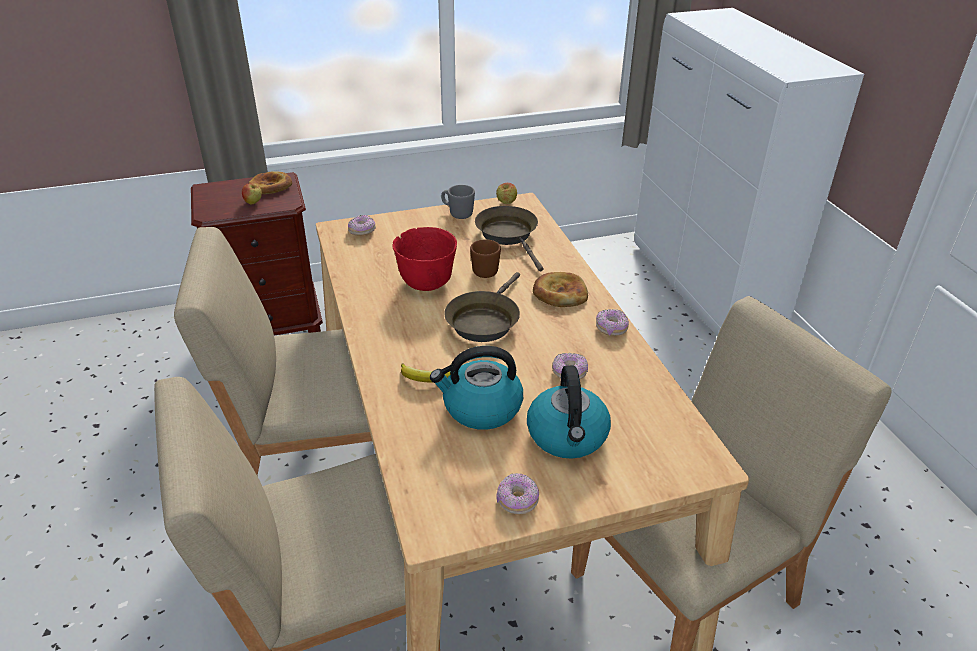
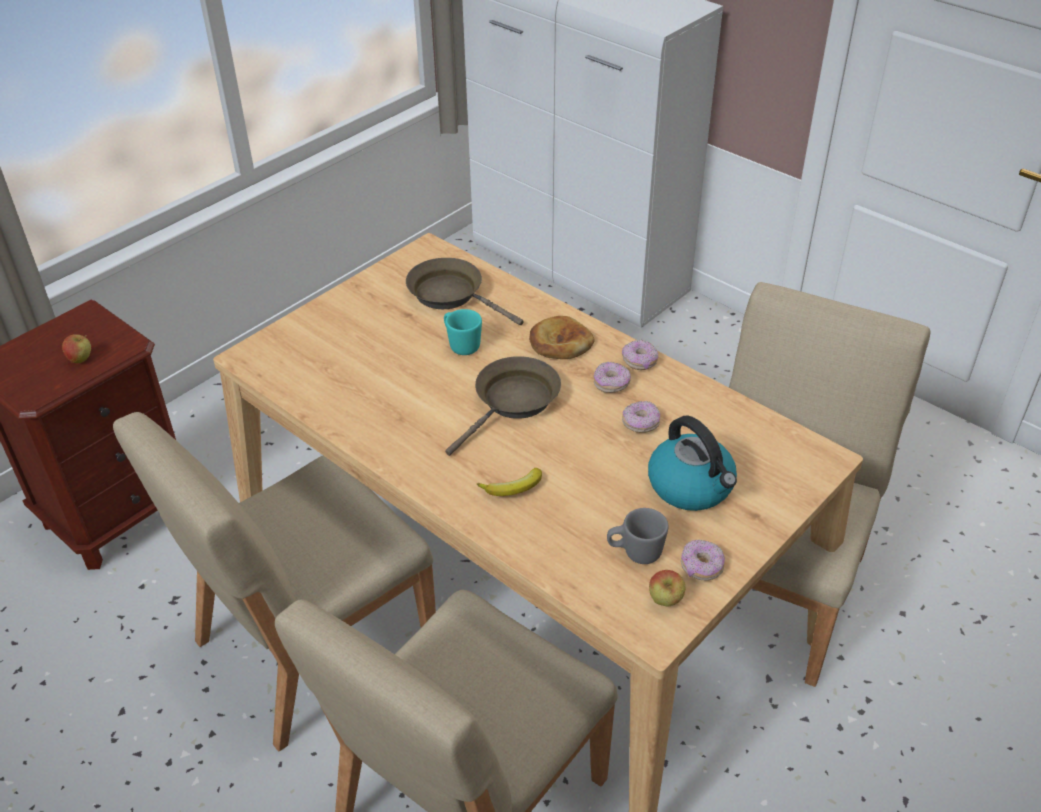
camera: 30 degrees left, 5 degrees up
(271, 186) = (80, 329): bread -> none
(362, 231) = (281, 349): donut -> donut (611, 384)
(425, 282) = (412, 383): red bowl -> none
(457, 213) = (370, 288): grey mug -> grey mug (635, 553)
(481, 408) = (592, 495): kettle -> none
(484, 270) = (461, 345): brown mug -> turquoise mug
(484, 321) = (513, 402): brown frying pan -> brown frying pan turned 135 degrees counterclockwise
(506, 203) = (413, 256): apple -> apple (665, 601)

